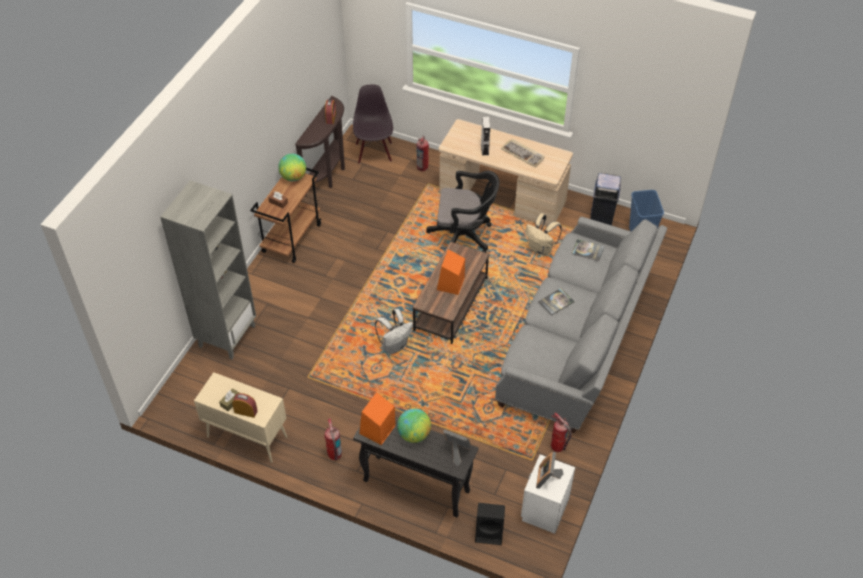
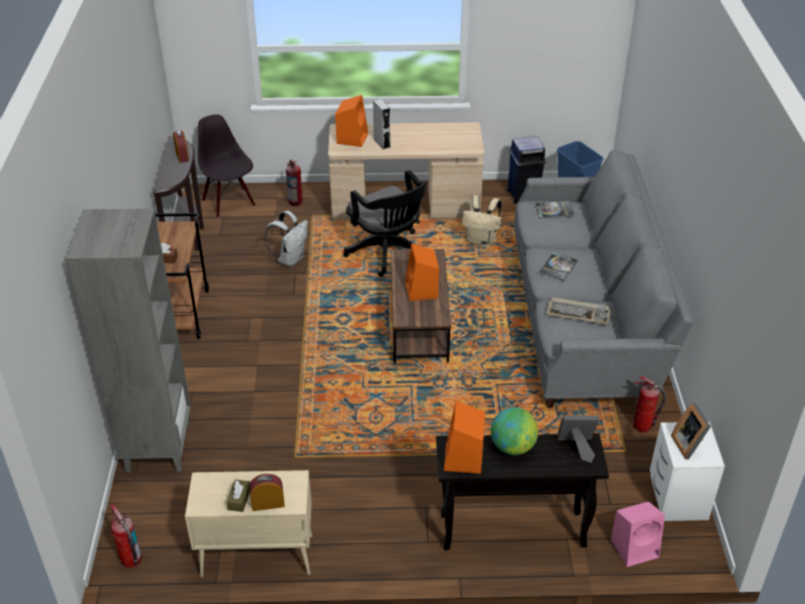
camera: 25 degrees left, 10 degrees down
(293, 177) = (168, 229): globe -> none
(334, 454) = (386, 533): fire extinguisher -> fire extinguisher (131, 560)
(394, 346) = (382, 386): white backpack -> white backpack (290, 259)
(464, 237) = (388, 253): black office chair -> black office chair turned 75 degrees clockwise
(465, 137) = (352, 138): none -> orange speaker
(490, 531) = (635, 548): black speaker -> pink speaker
(523, 154) = (427, 137): keyboard -> keyboard (579, 313)

